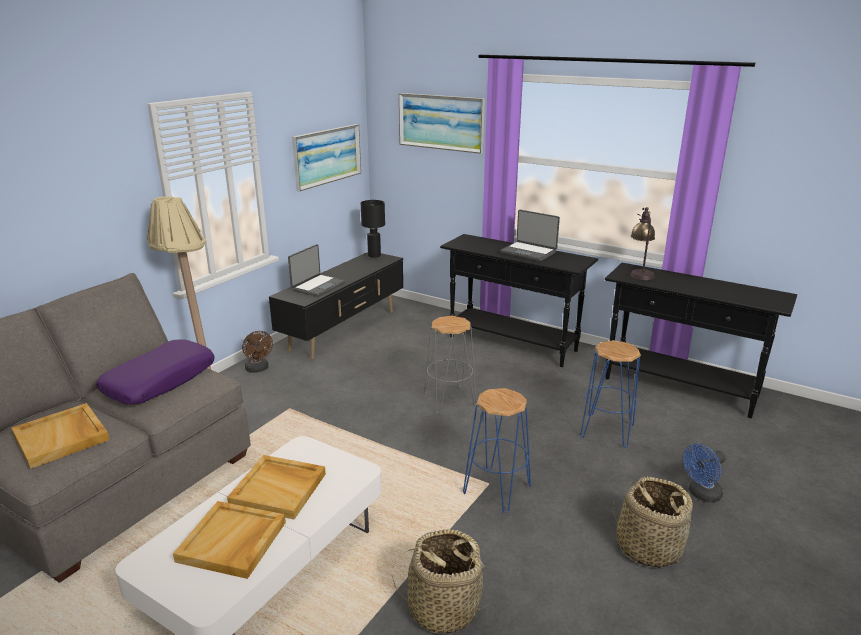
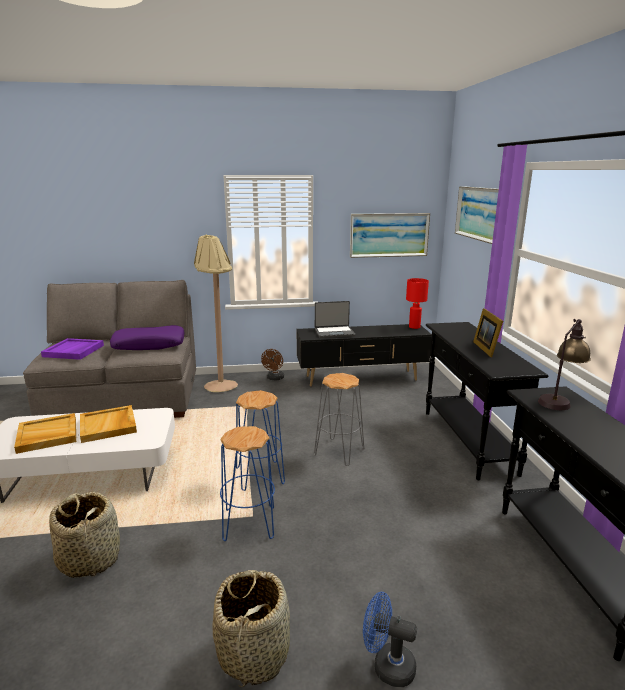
camera: 50 degrees right, 5 degrees down
(62, 437) = (74, 351): beige tray -> purple tray
(374, 255) = (414, 327): black table lamp -> red table lamp
(529, 252) = (487, 348): laptop -> picture frame
(606, 431) = (412, 548): blue stool -> blue stool (259, 475)

